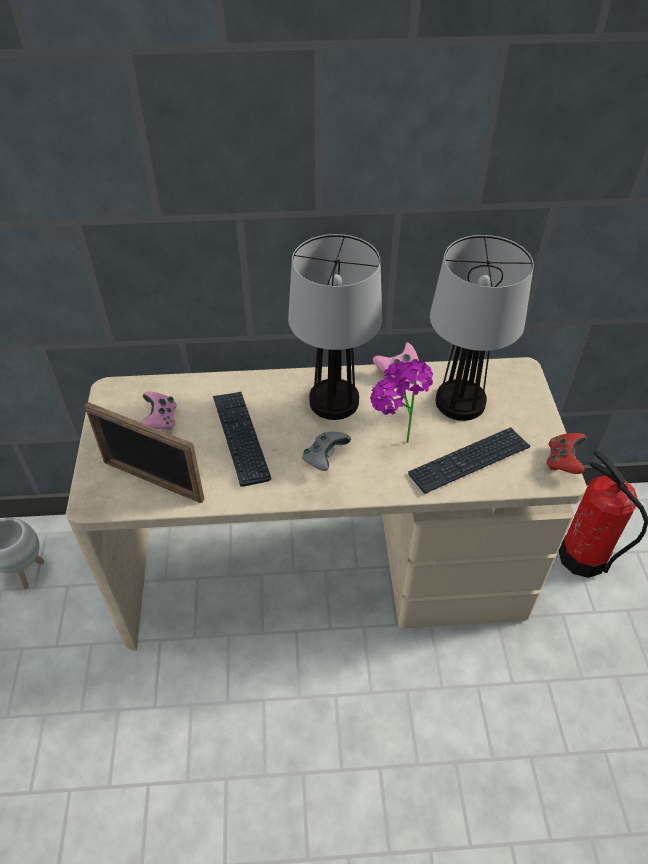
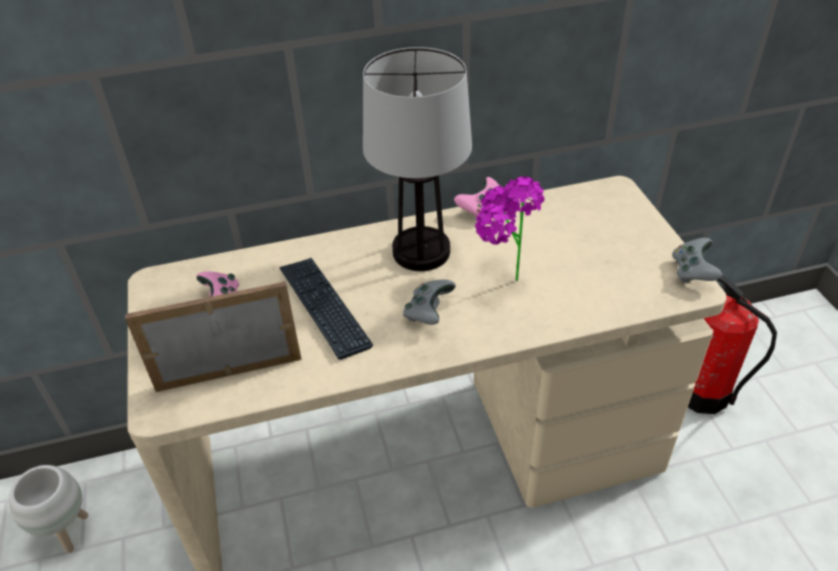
camera: 10 degrees left, 5 degrees down
(152, 481) = (229, 372): picture frame -> picture frame turned 150 degrees clockwise
(460, 403) = (561, 231): table lamp -> none
(469, 461) = (591, 289): keyboard -> none
(563, 461) = (692, 272): red game controller -> grey game controller

